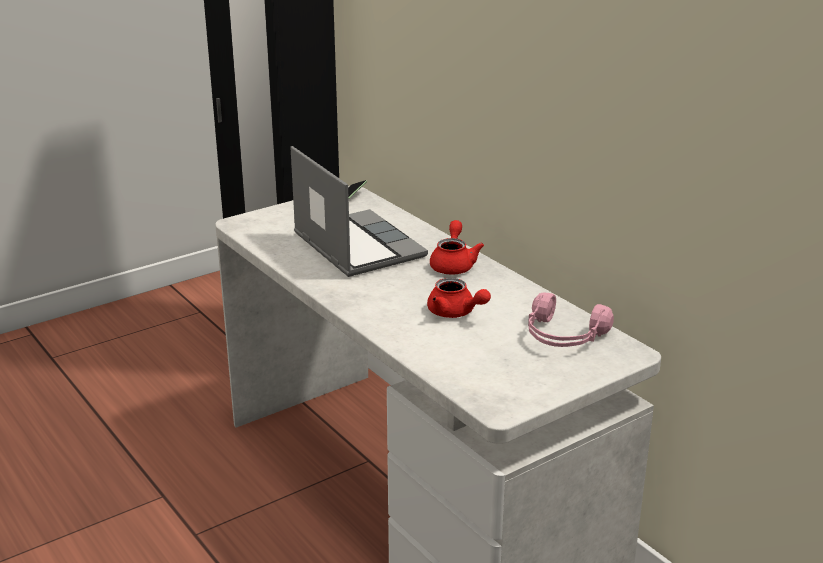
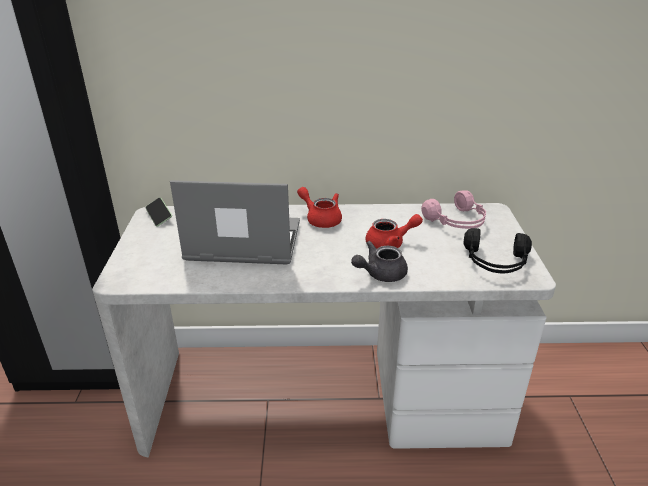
camera: 55 degrees left, 5 degrees up
(390, 324) = (380, 274): none -> grey teapot
(500, 380) = (495, 262): none -> black headphones

